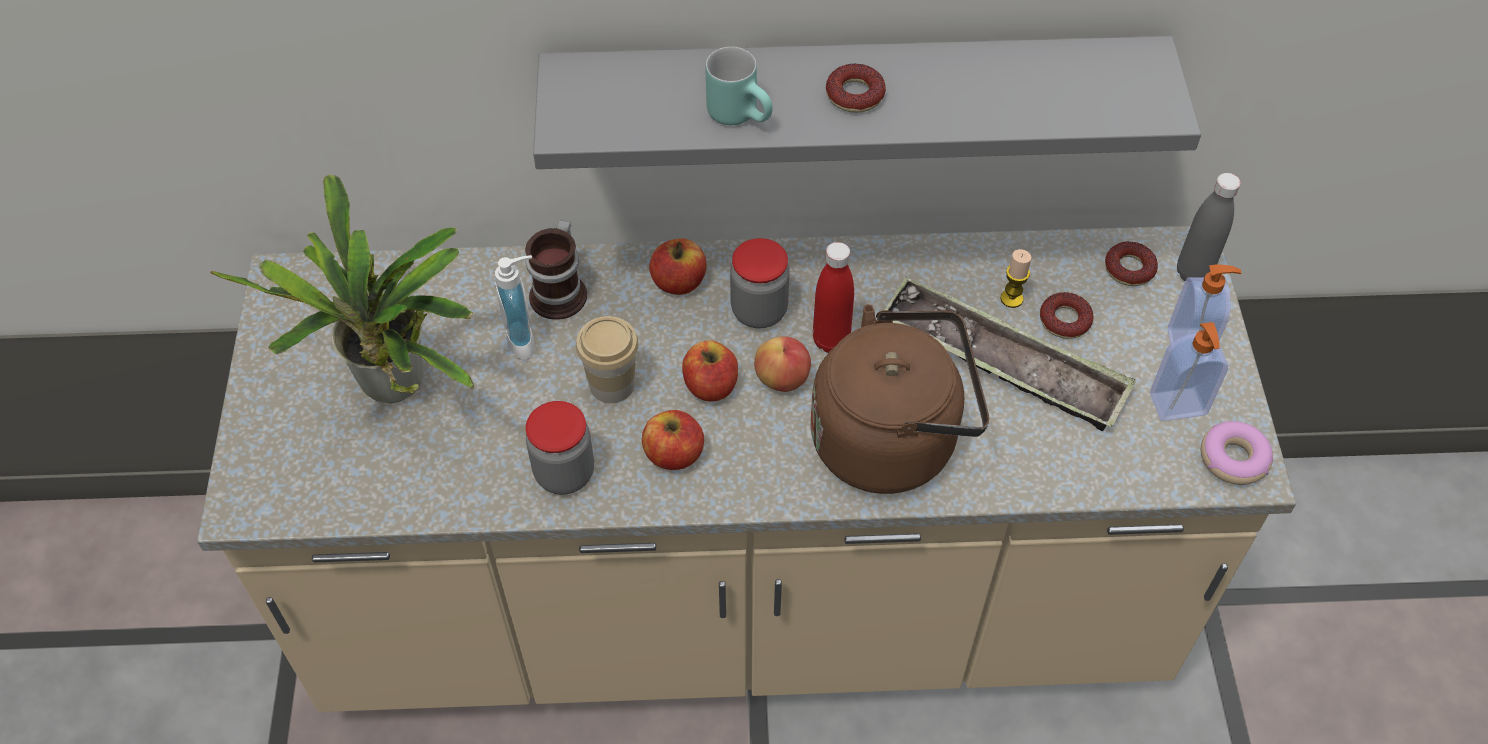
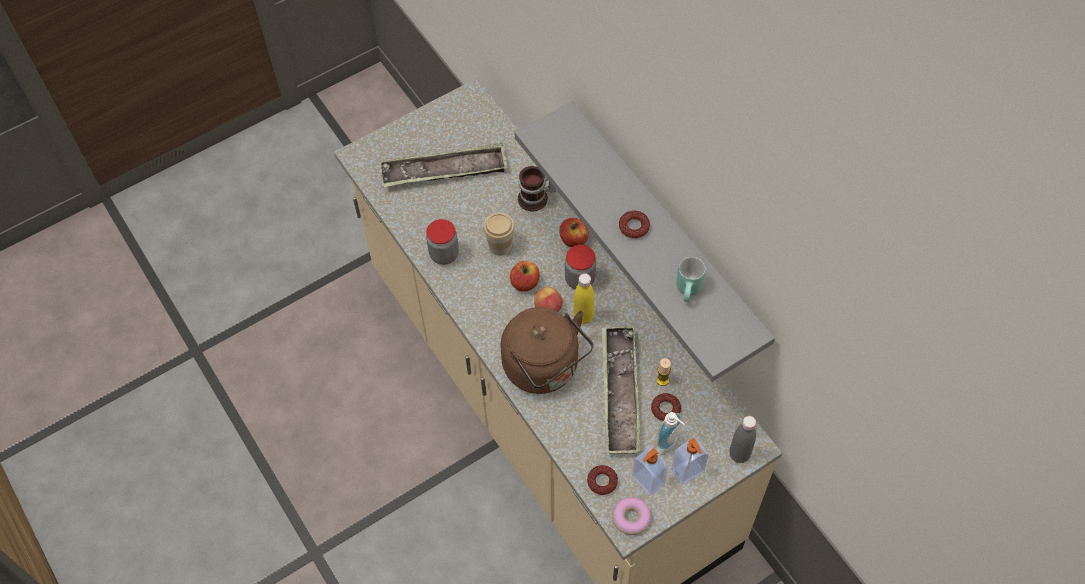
camera: 60 degrees right, 5 degrees up
(396, 390) = (444, 171): potted plant -> tray
(526, 339) = (501, 201): soap dispenser -> soap dispenser (669, 446)
(674, 454) = (480, 288): apple -> none
(743, 115) = (590, 192): turquoise mug -> turquoise mug (690, 291)
(831, 340) = (583, 316): red bottle -> yellow bottle
(1129, 268) = (720, 424): donut -> donut (602, 481)

